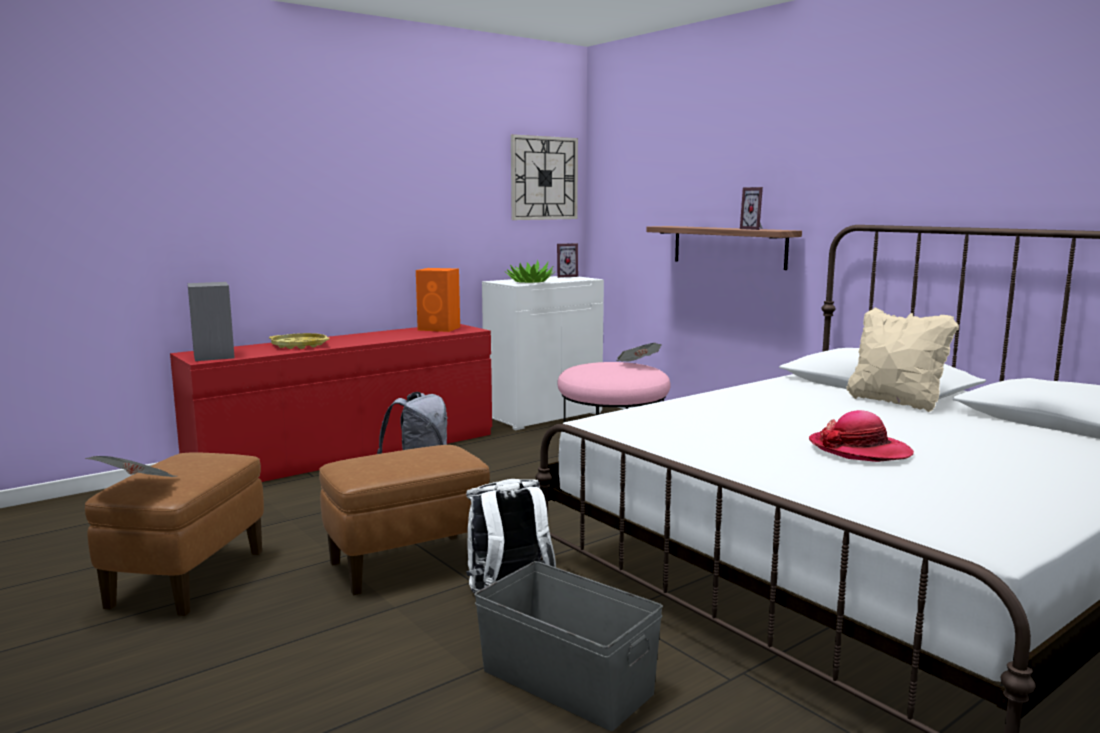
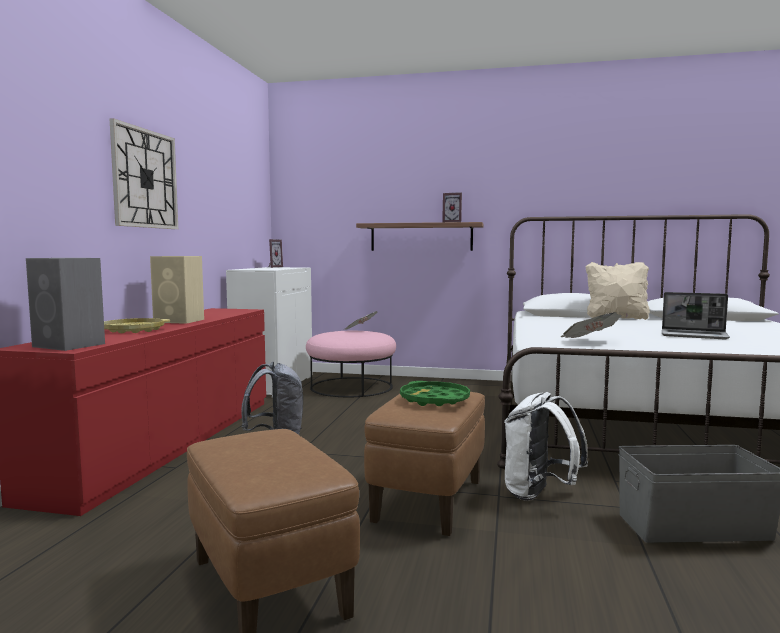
camera: 40 degrees left, 5 degrees down
(138, 488) = (278, 476): newspaper -> newspaper (589, 341)
(368, 338) = (180, 321): none -> beige speaker
(407, 461) = (434, 400): none -> green tray
(440, 329) = (216, 311): orange speaker -> none
(530, 282) = (271, 269): potted plant -> none
(544, 178) = (252, 184): wall clock -> wall clock (145, 179)
(859, 450) = (694, 335): hat -> laptop

